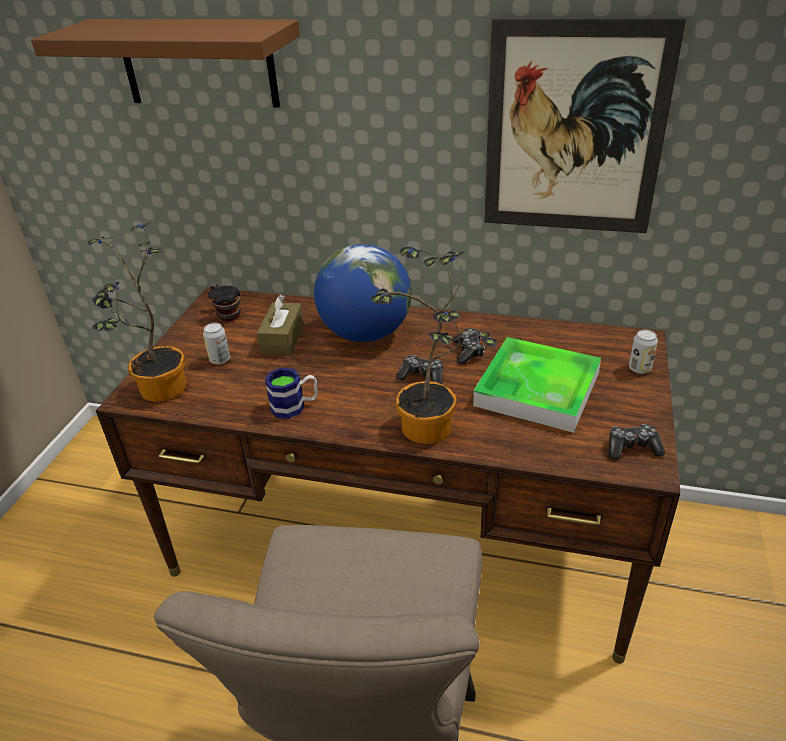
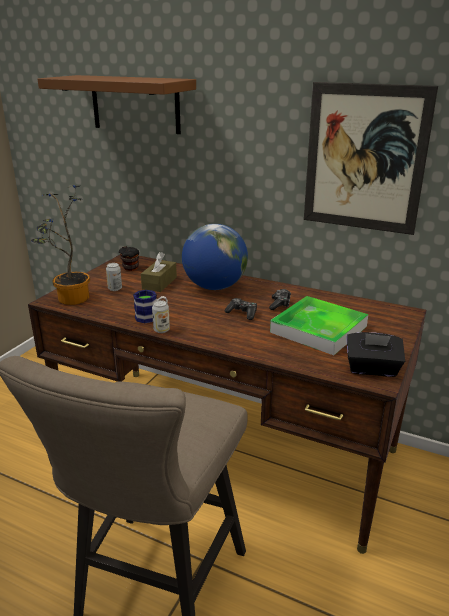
camera: 10 degrees right, 10 degrees down
(433, 430) = (237, 341): potted plant -> none
(632, 448) = (372, 369): game controller -> black tissue box
(639, 369) = (398, 327): can -> can (161, 330)

